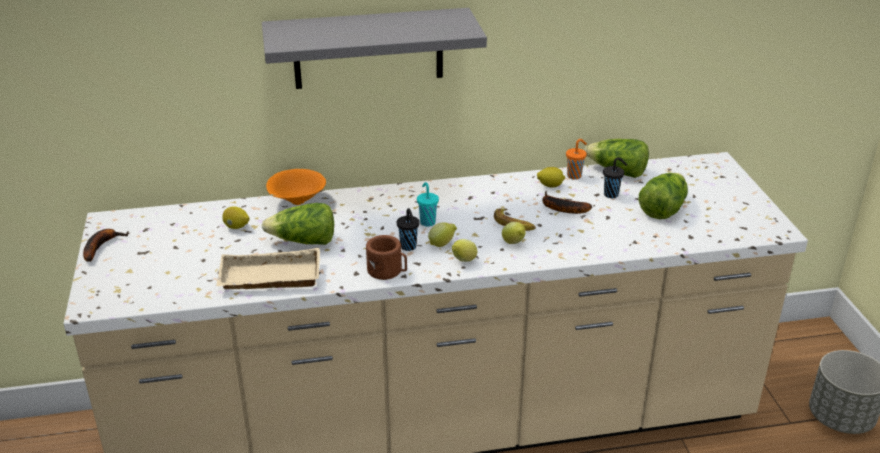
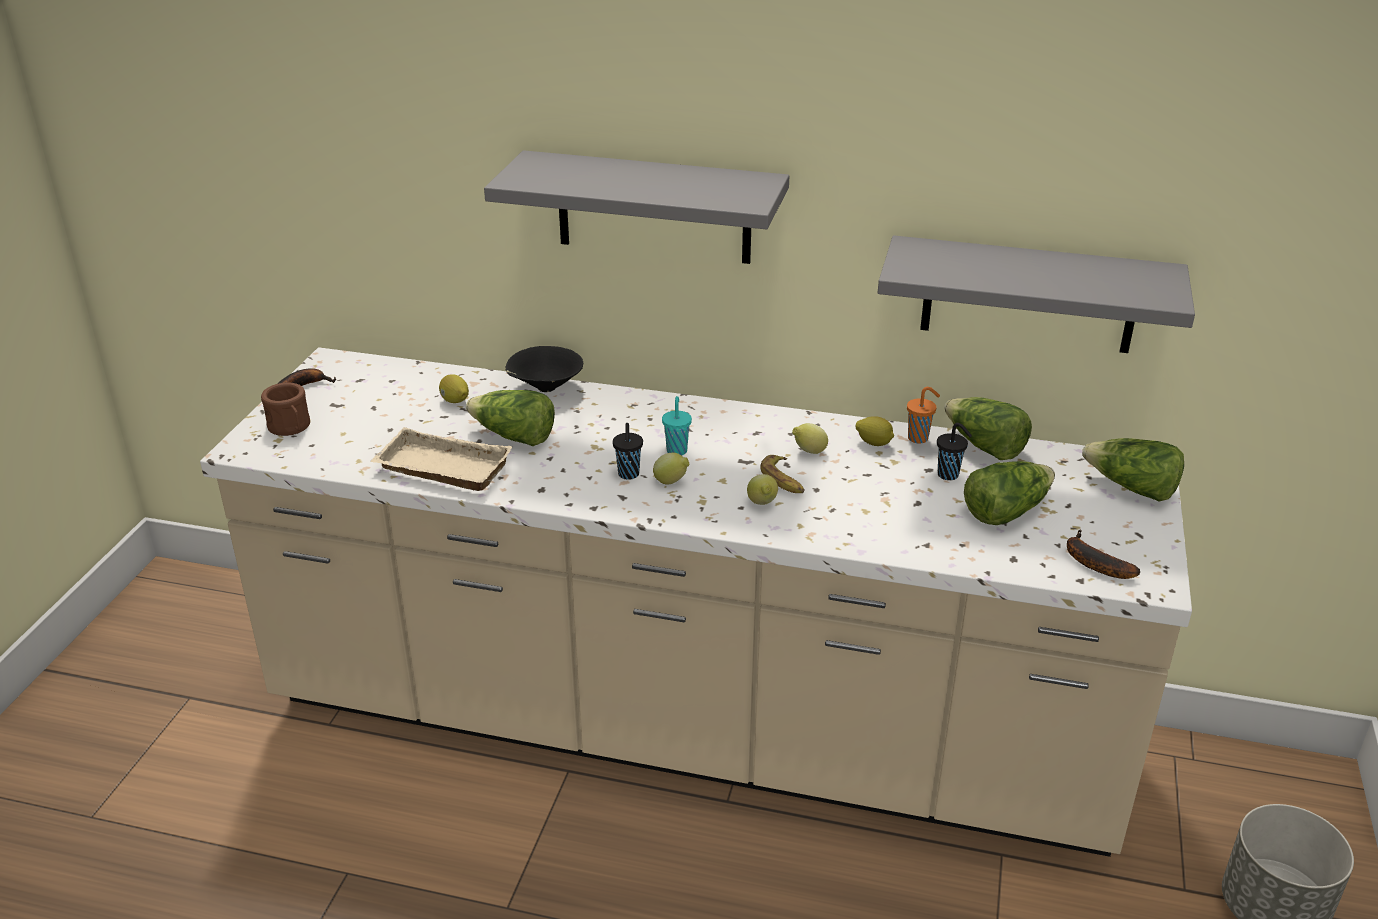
camera: 25 degrees right, 0 degrees up
(296, 202) = (544, 388): orange bowl -> black bowl
(388, 271) = (579, 497): brown mug -> brown mug (291, 428)
(463, 261) = (680, 509): lemon -> lemon (809, 452)
(561, 208) = (863, 475): banana -> banana (1092, 562)
(632, 63) = (1029, 295): none -> grey shelf
(719, 176) = (1131, 488): none -> lettuce

